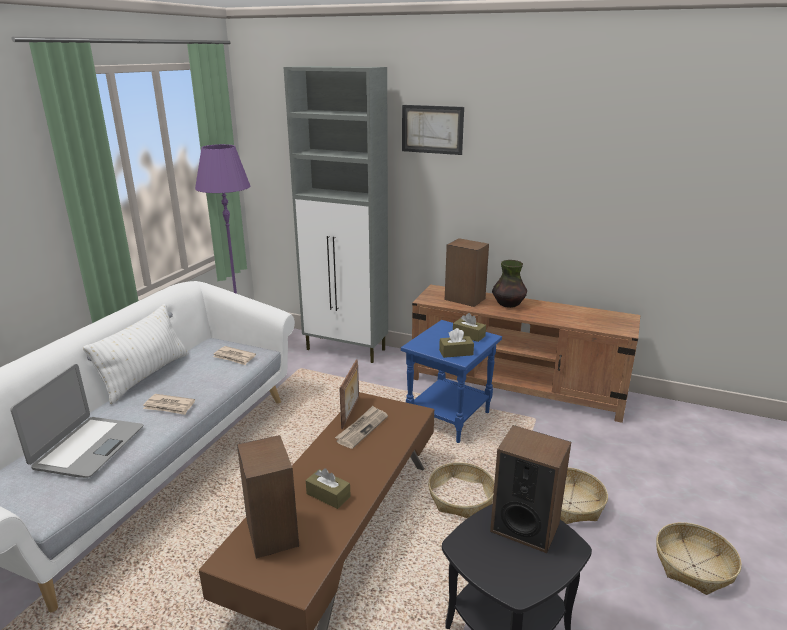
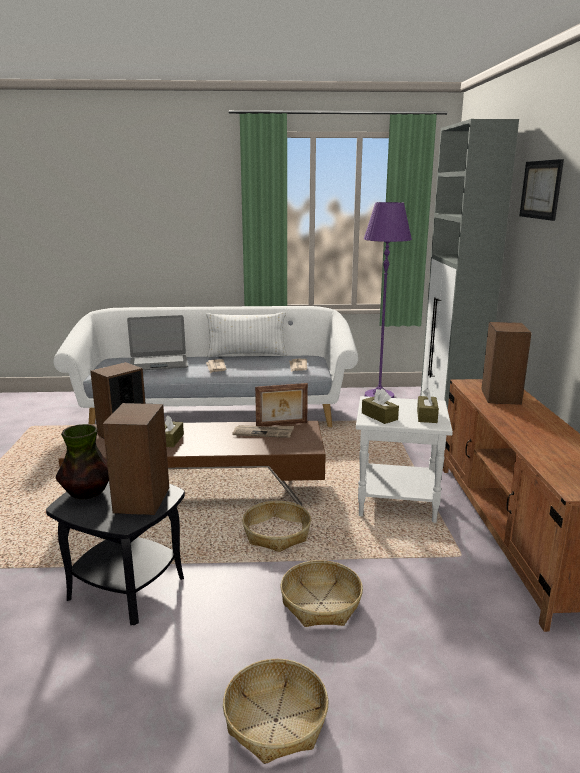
camera: 65 degrees right, 5 degrees down
(449, 419) = (395, 503): blue side table -> white side table
(508, 304) = (527, 416): vase -> vase (87, 493)

